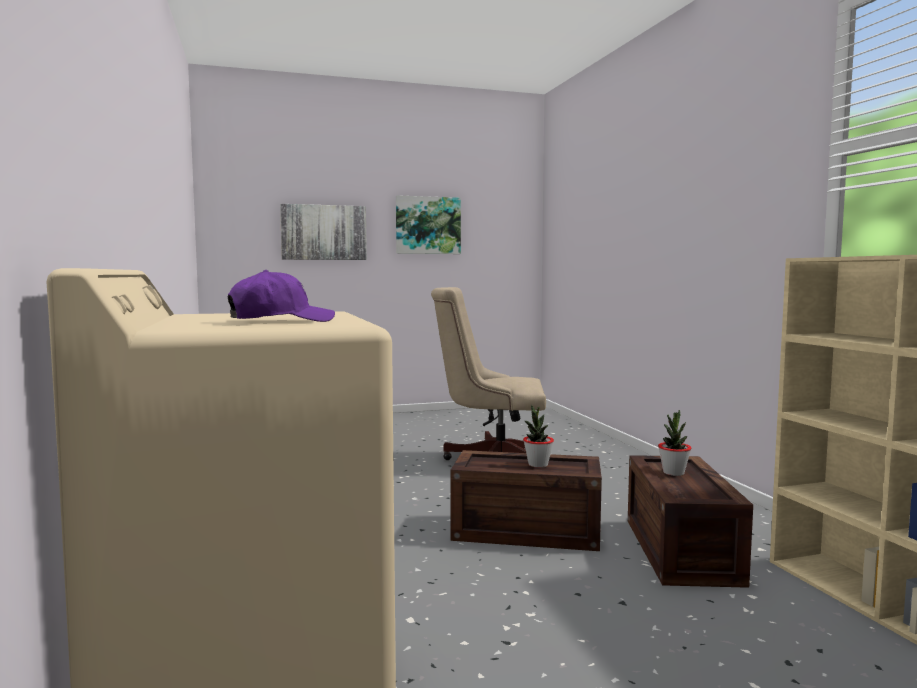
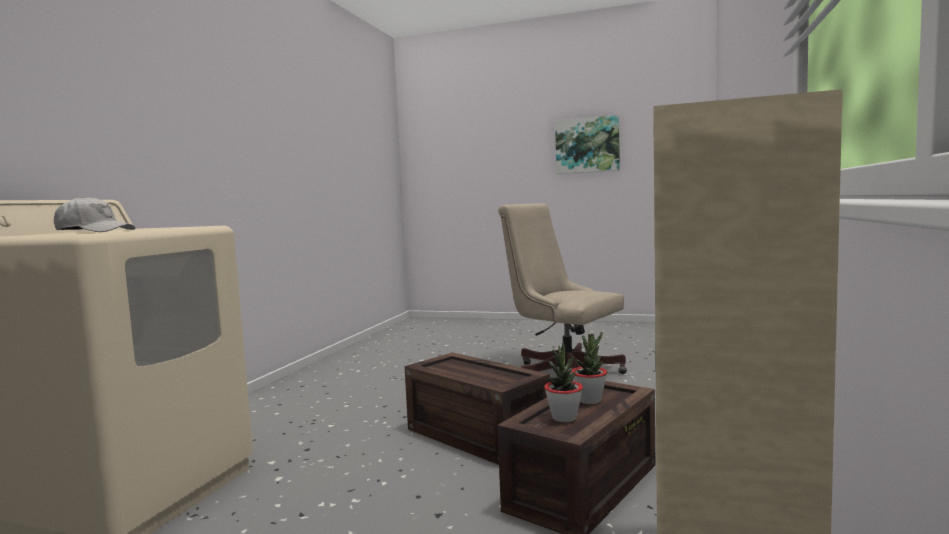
camera: 35 degrees right, 0 degrees up
(281, 321) = (94, 232): purple cap -> white cap
(324, 232) = (494, 160): picture -> none
(538, 465) = (484, 373): potted plant -> potted plant (564, 418)

